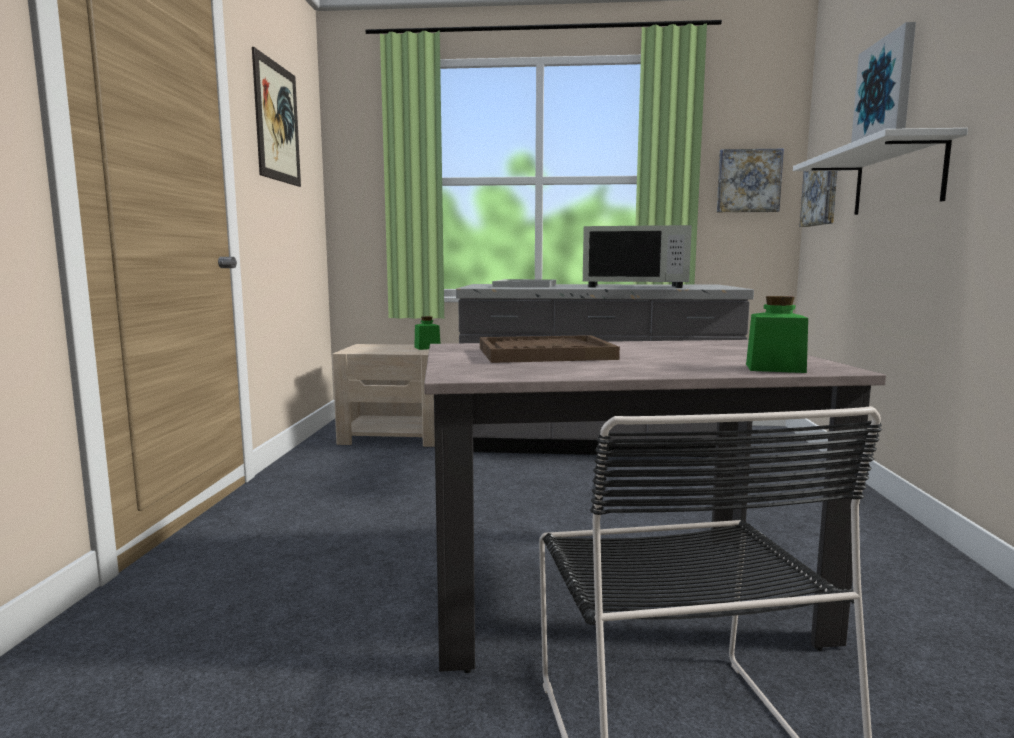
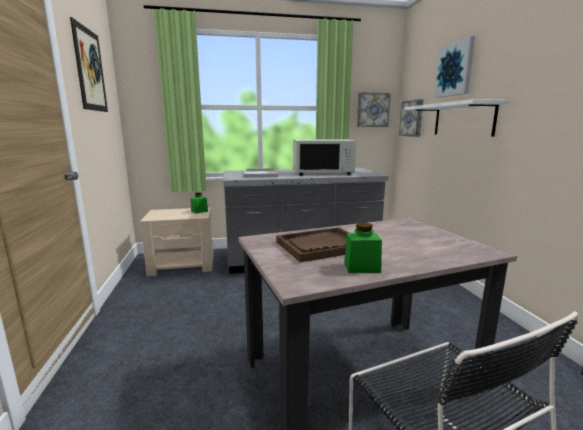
camera: 15 degrees left, 5 degrees up
(775, 368) = (460, 254): green jar -> green jar (362, 267)

